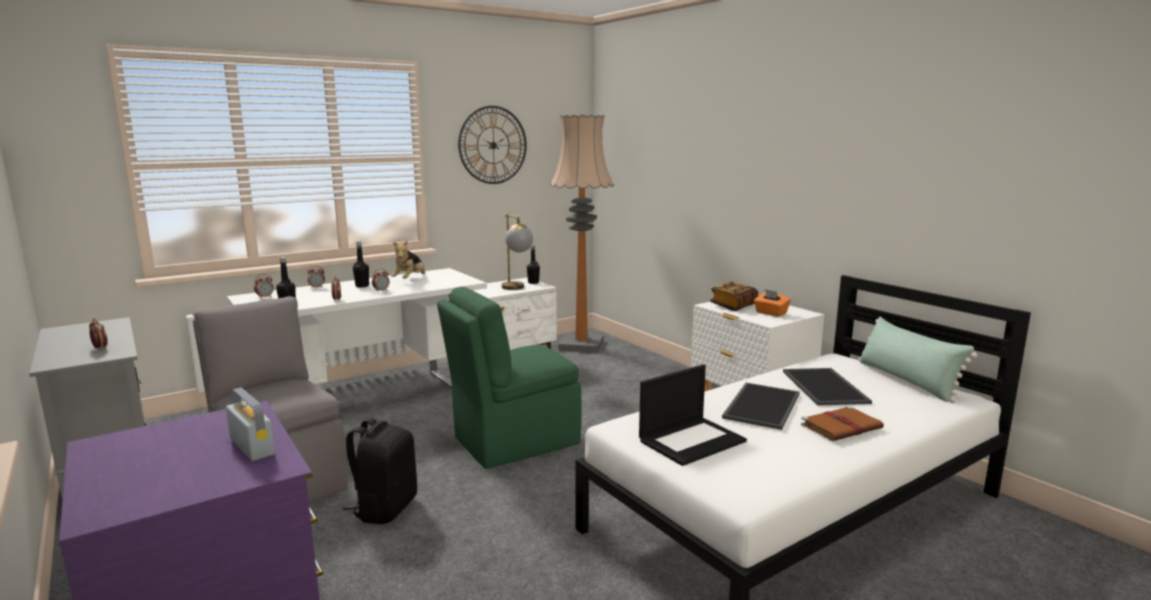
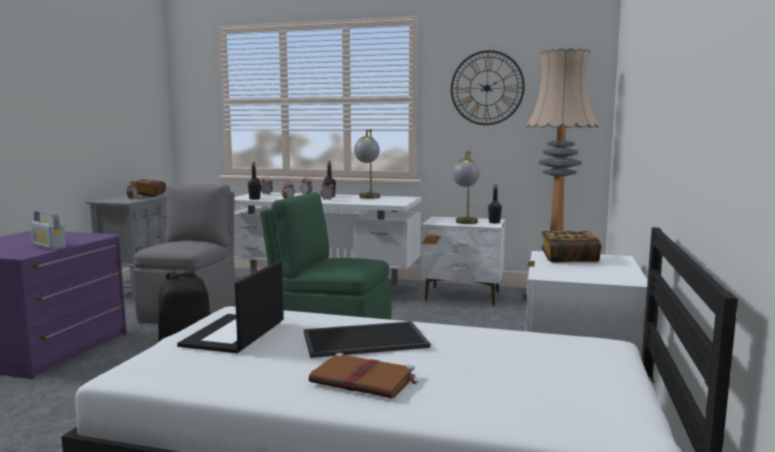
camera: 50 degrees right, 5 degrees down
(88, 336) = (148, 195): none -> book
(252, 446) = (49, 246): radio -> radio turned 120 degrees clockwise
(410, 279) = (368, 198): plush toy -> table lamp
(692, 440) = (234, 334): laptop -> laptop turned 90 degrees clockwise
(770, 313) = (583, 271): orange tissue box -> none
(826, 387) = (477, 353): tray -> none
(906, 381) = (612, 390): green pillow -> none

